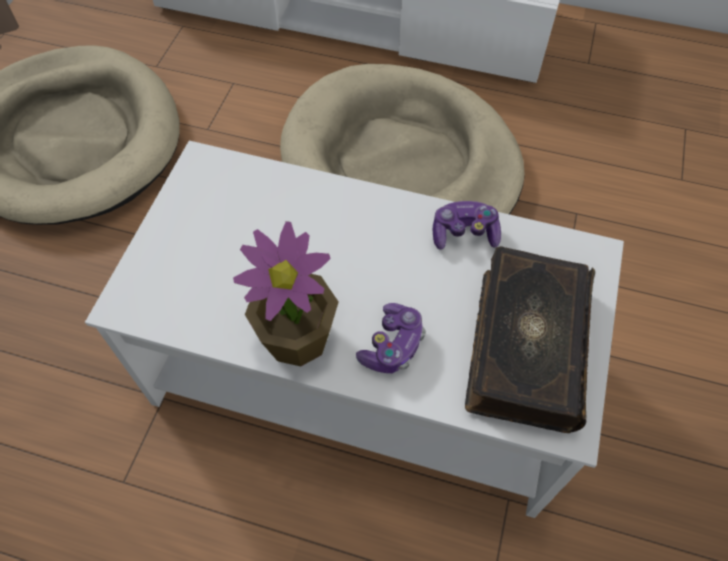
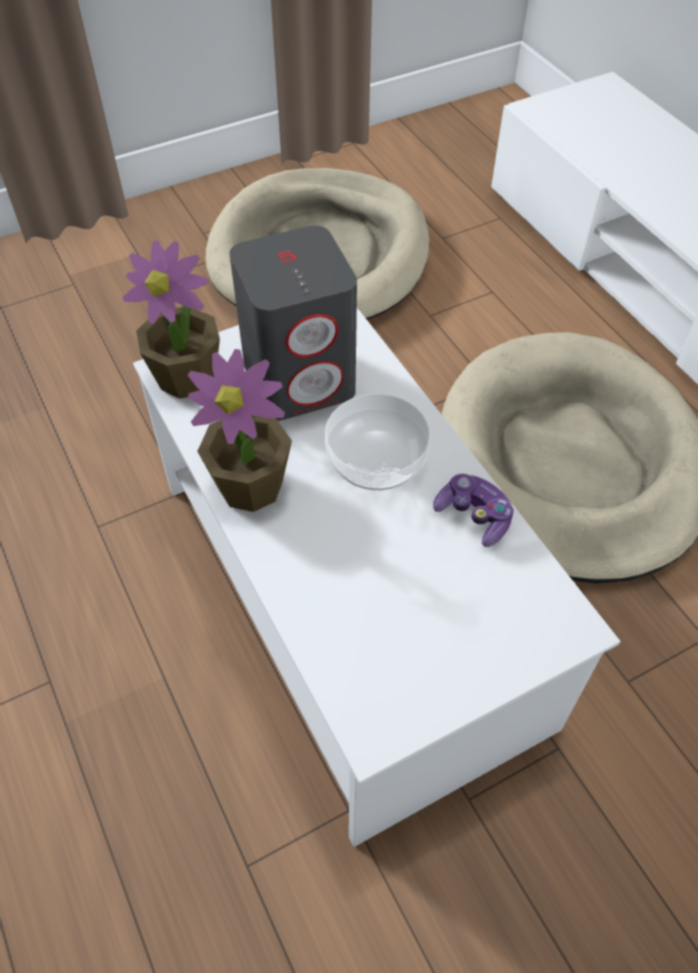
camera: 45 degrees right, 5 degrees down
(147, 297) = (187, 377): none -> potted plant
(239, 230) = (300, 379): none -> grey speaker
(362, 246) = (377, 461): none -> bowl
(392, 345) = (311, 549): game controller -> none
(524, 347) = (414, 643): book -> none

